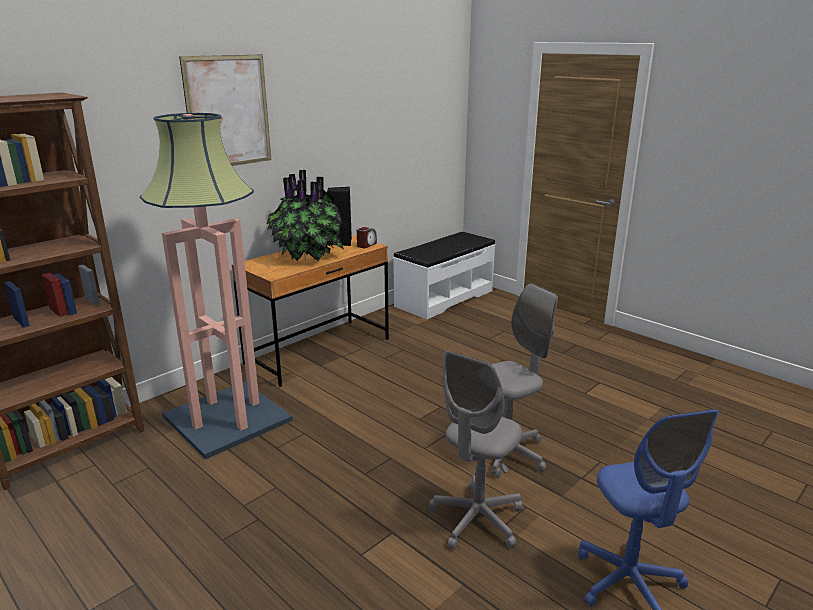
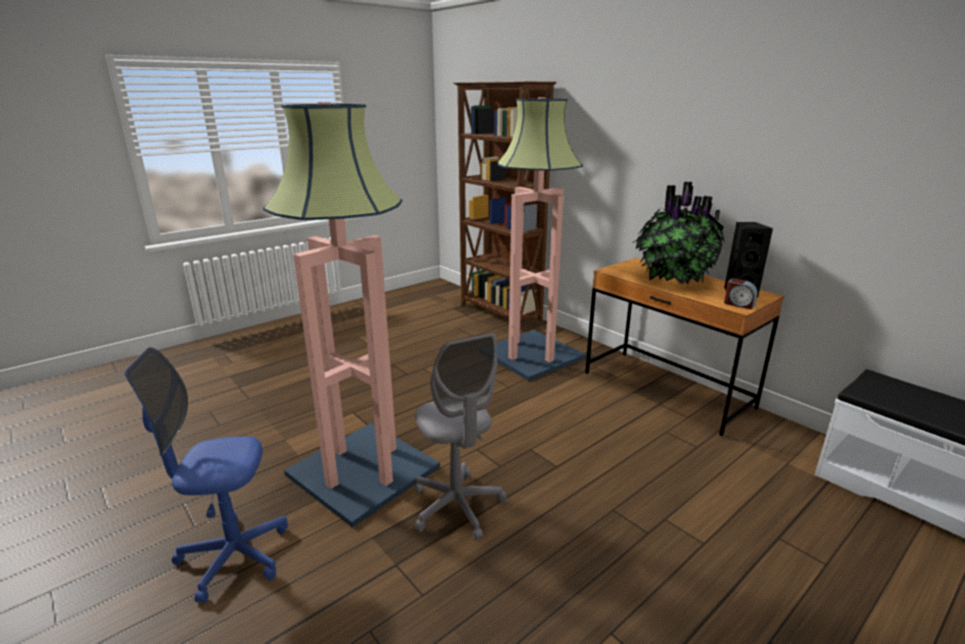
camera: 95 degrees right, 0 degrees up
(228, 112) = (669, 110): picture -> none
(476, 519) = (363, 470): grey office chair -> floor lamp

